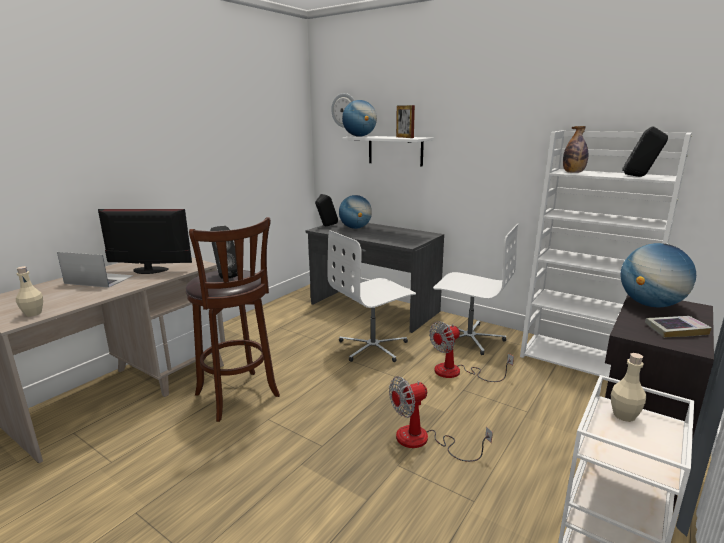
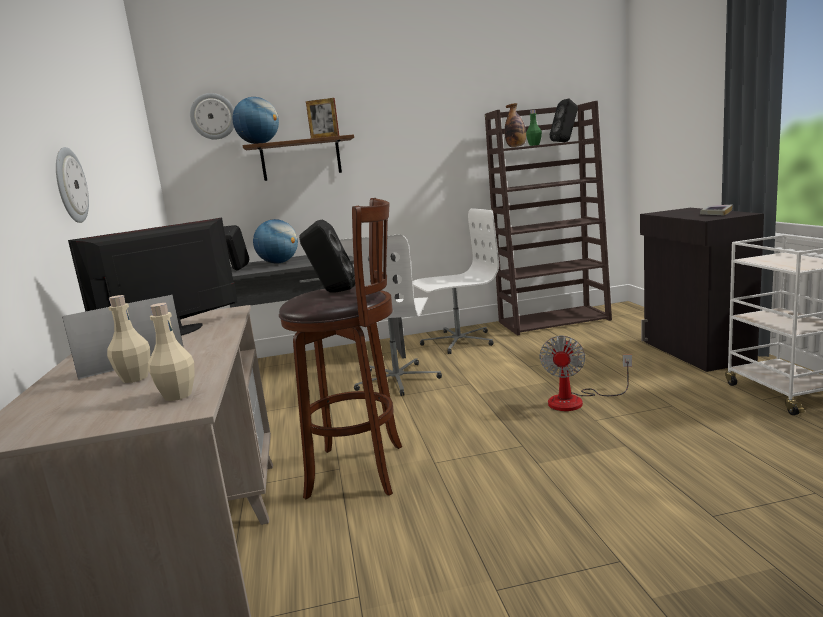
camera: 45 degrees left, 5 degrees down
(153, 170) = (70, 185): none -> wall clock
(395, 150) = (301, 159): white shelf -> brown shelf
(457, 372) = (501, 361): fan -> none
(581, 360) = (554, 320): white bookcase -> brown bookcase
(605, 173) = (534, 145): none -> green bottle
(624, 415) = (764, 259): beige bottle -> beige bottle (135, 378)
(650, 304) = (670, 213): globe -> none

